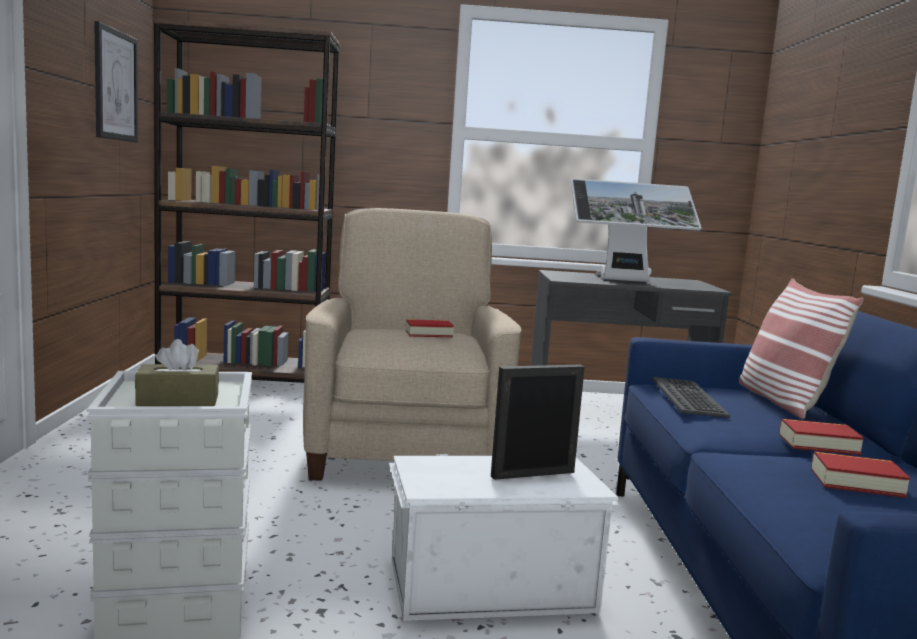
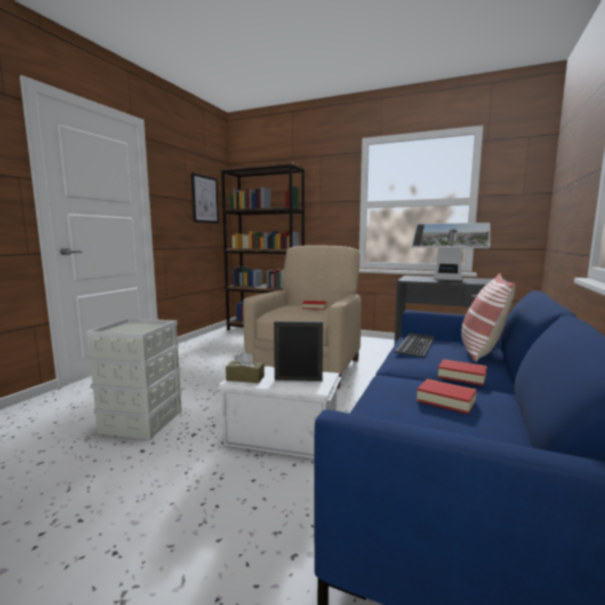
camera: 25 degrees right, 0 degrees up
(178, 400) = (131, 330): brown tissue box -> brown tissue box (245, 378)

